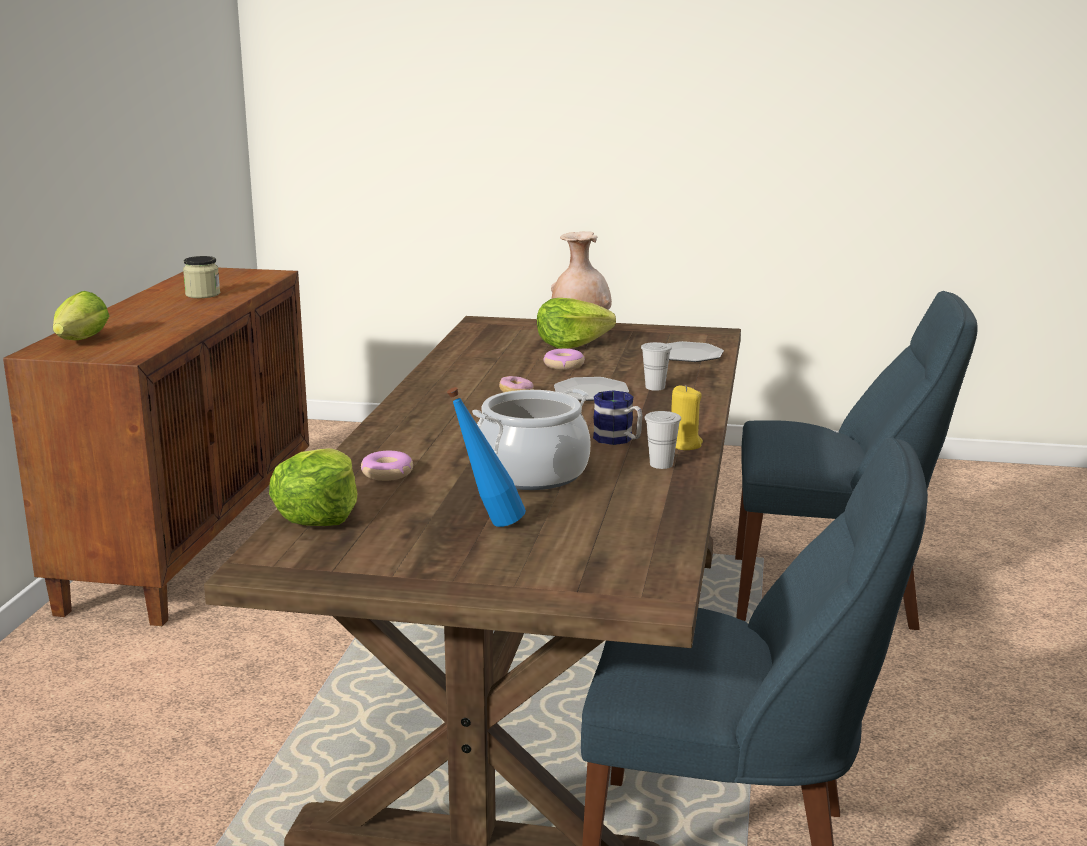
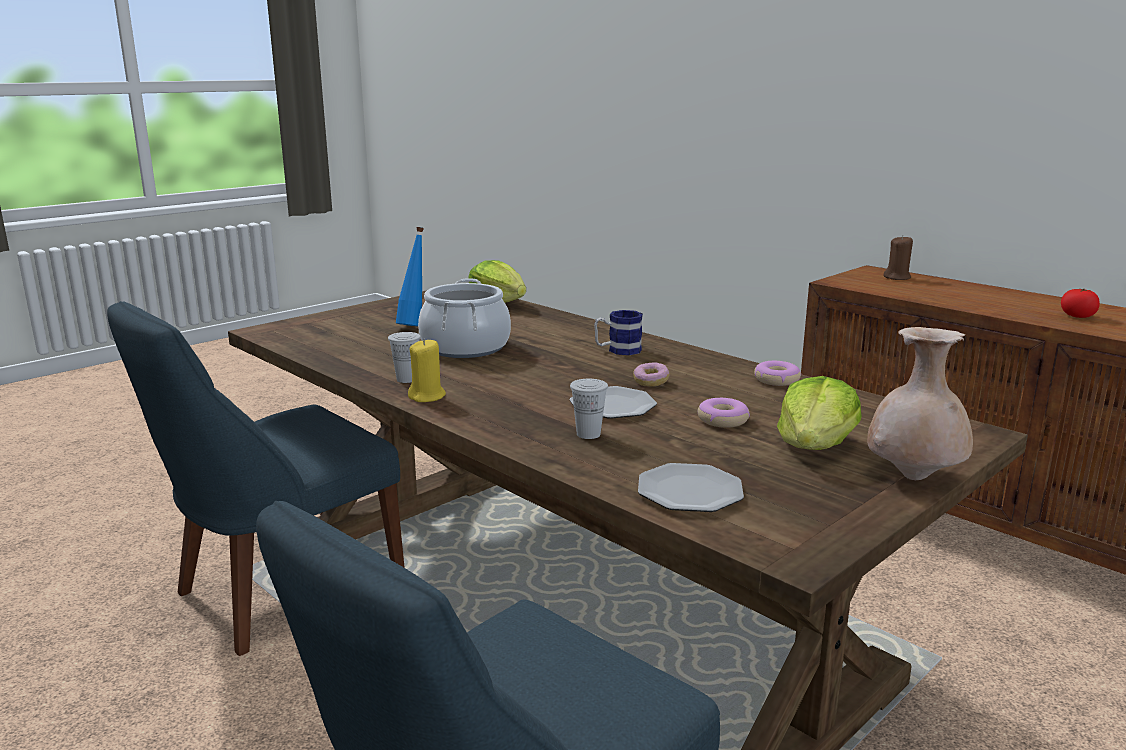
camera: 125 degrees right, 0 degrees up
(79, 341) = (897, 278): lettuce -> brown candle
(203, 294) = (1077, 316): jar -> tomato
(387, 473) = (533, 322): donut -> donut (776, 380)
(619, 440) = (477, 382): mug -> mug (618, 350)

